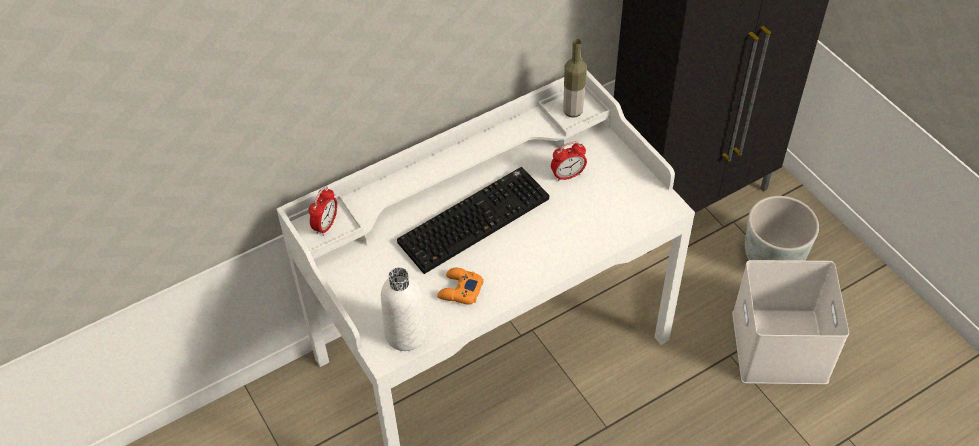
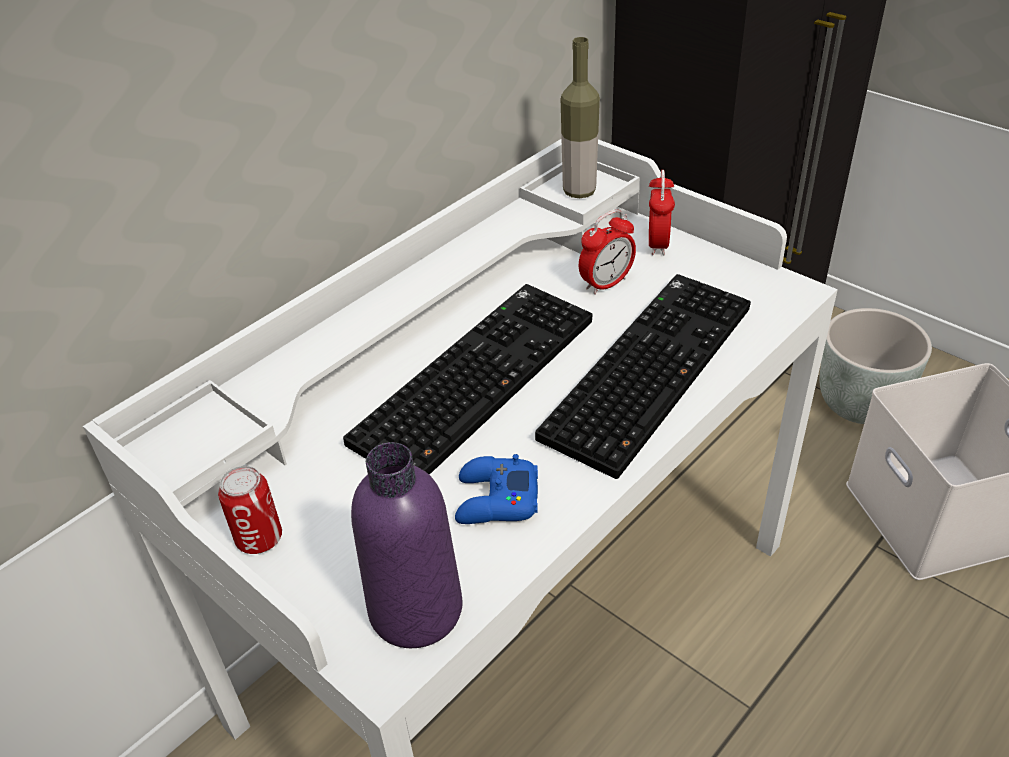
camera: 15 degrees left, 10 degrees down
(326, 225) = (195, 439): alarm clock -> alarm clock (658, 244)
(346, 281) = (259, 538): none -> can
(406, 333) = (416, 609): white bottle -> purple bottle
(460, 290) = (496, 500): orange game controller -> blue game controller
(564, 235) = (646, 367): none -> keyboard

